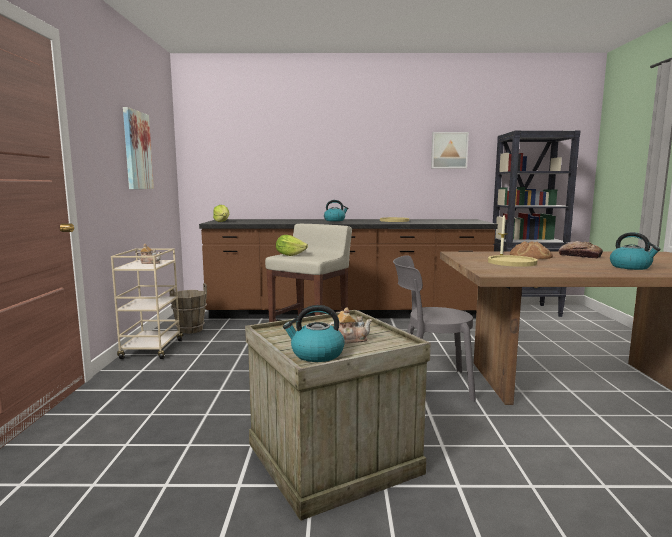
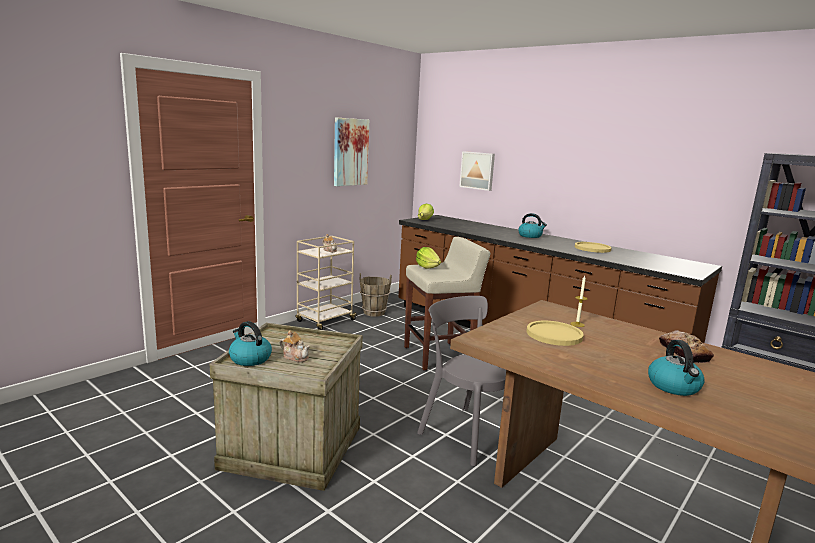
camera: 40 degrees right, 5 degrees up
(449, 150) = (696, 168): picture -> picture (477, 170)
(531, 256) = (616, 334): bread -> none

